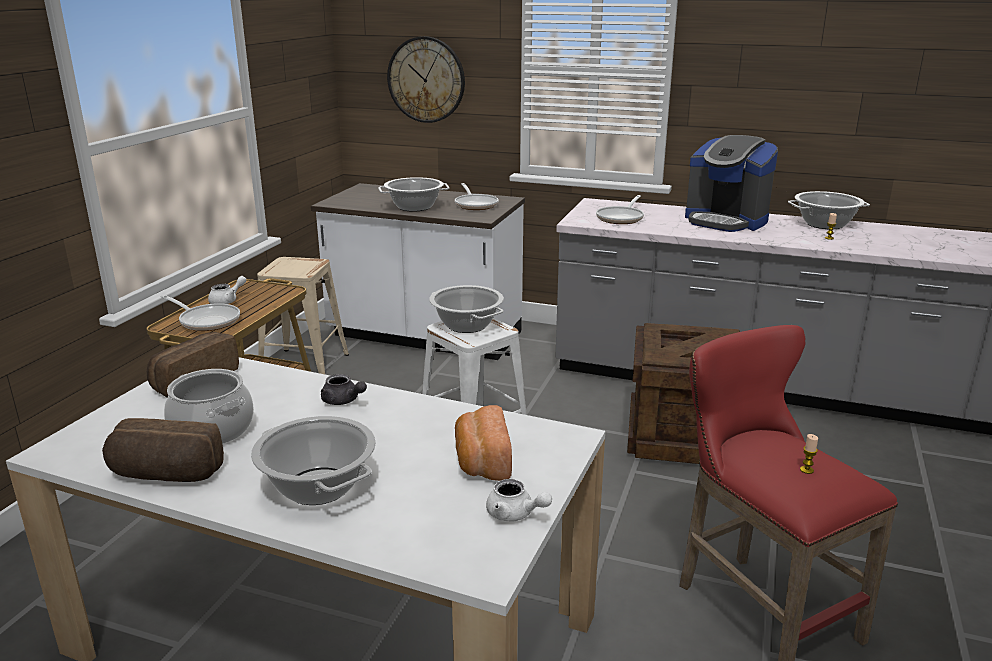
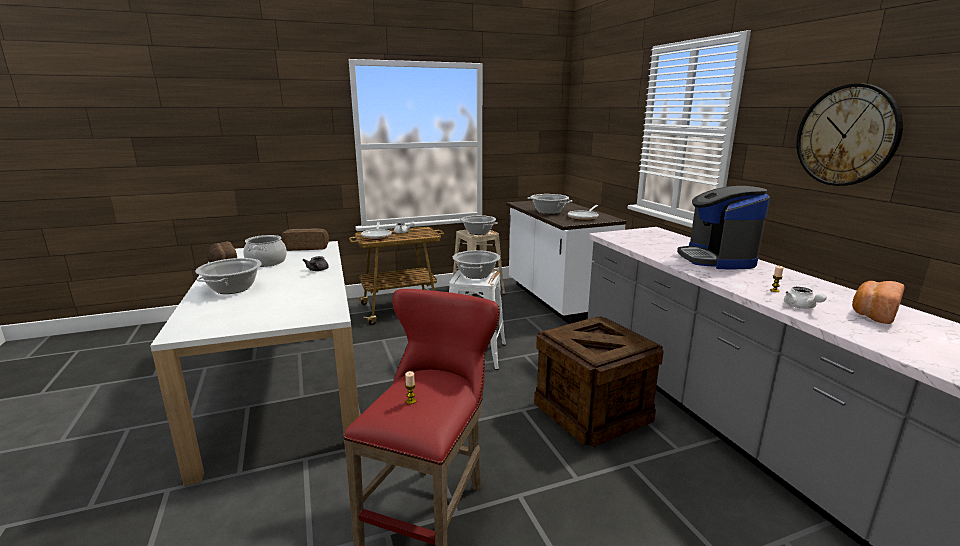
camera: 50 degrees right, 5 degrees down
(426, 80) = (601, 136): wall clock -> wall clock (846, 135)
(481, 462) = (284, 306): bread -> bread (872, 313)
(515, 514) = (236, 325): white teapot -> white teapot (801, 307)
(621, 218) = (641, 240): frying pan -> none
(825, 224) = (808, 283): cooking pot -> cooking pot (478, 232)

